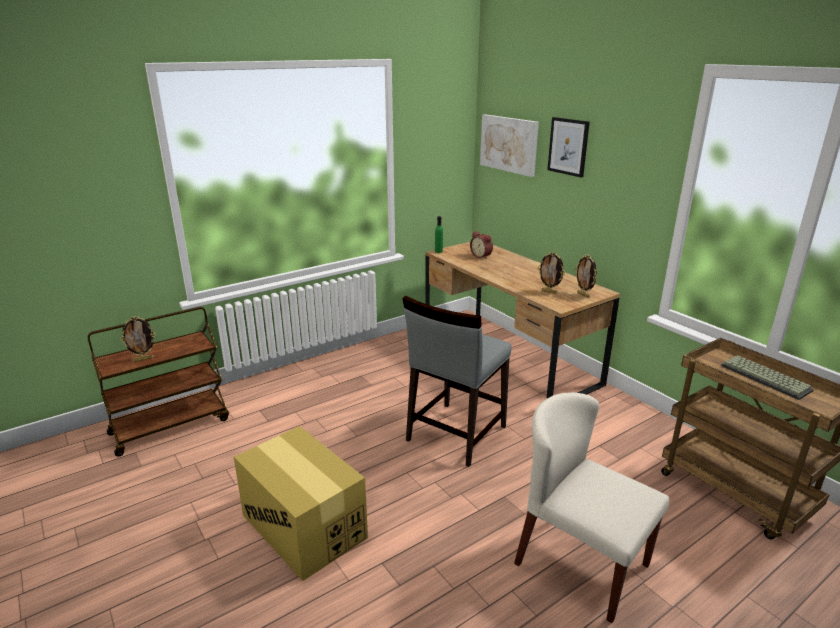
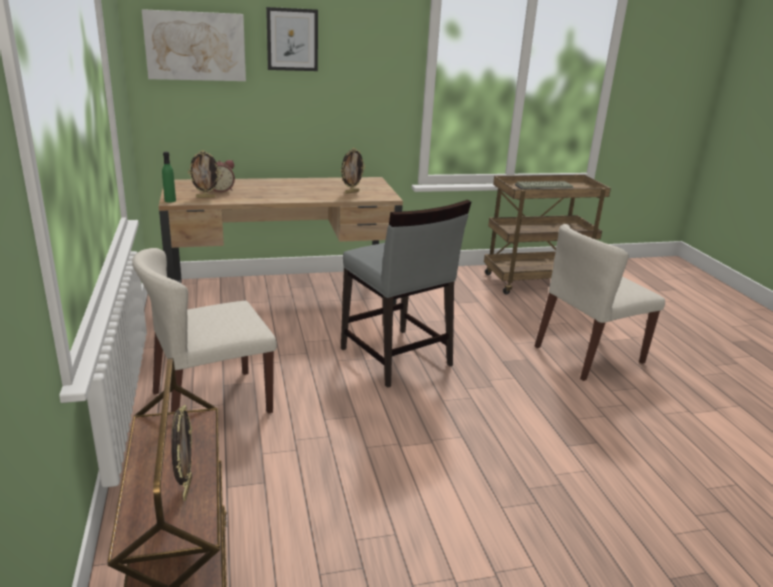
camera: 70 degrees left, 0 degrees up
(303, 526) = (500, 486): cardboard box -> none
(338, 378) = (211, 403): none -> beige chair
(583, 295) = (373, 185): picture frame -> picture frame (206, 197)

